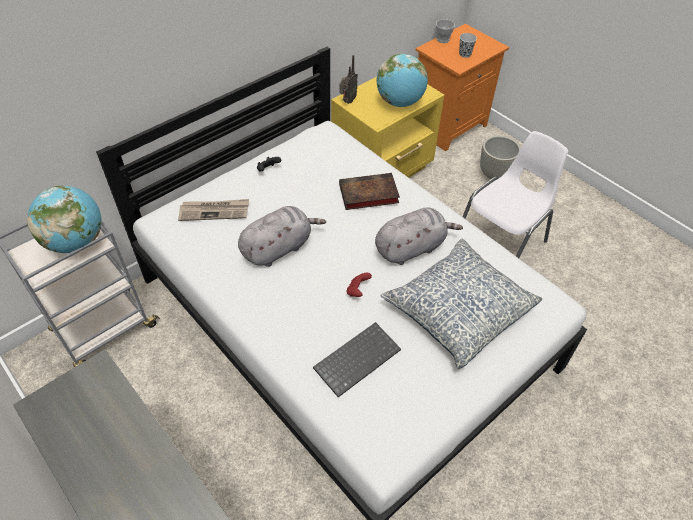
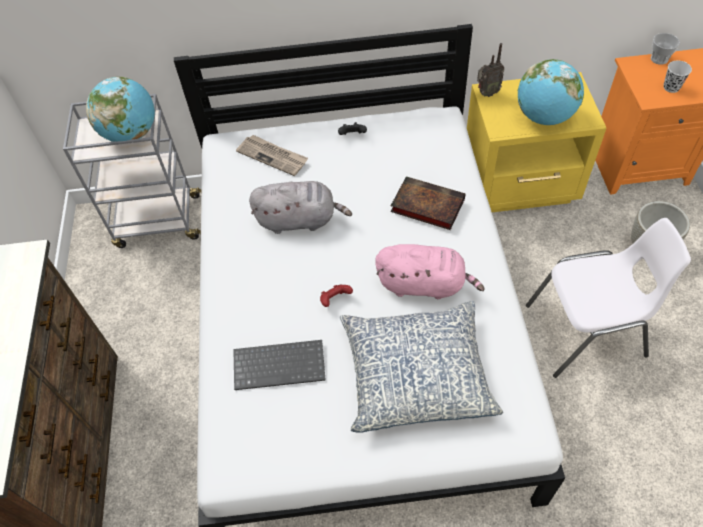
camera: 40 degrees right, 5 degrees up
(411, 248) = (424, 284): grey plush toy -> pink plush toy

